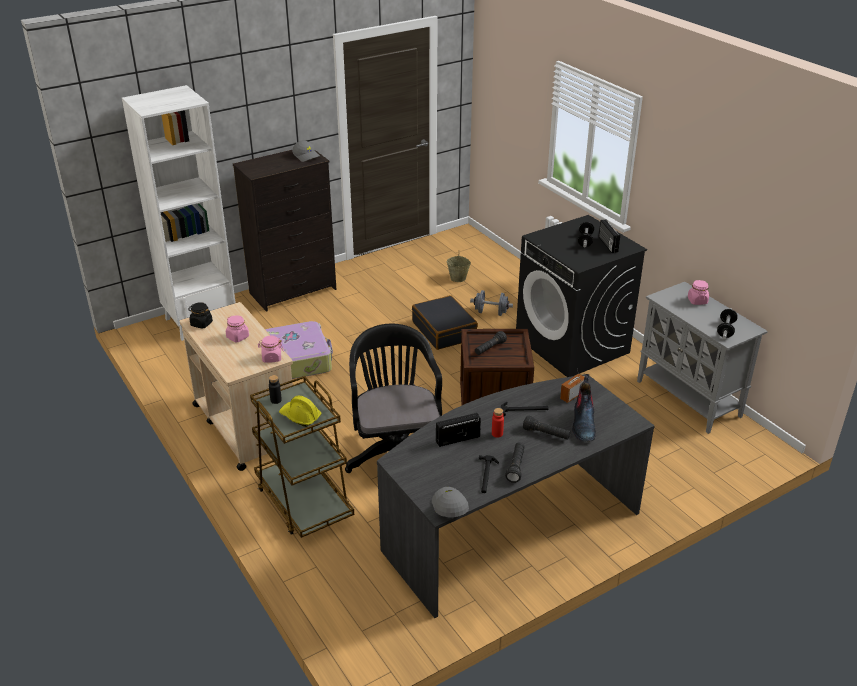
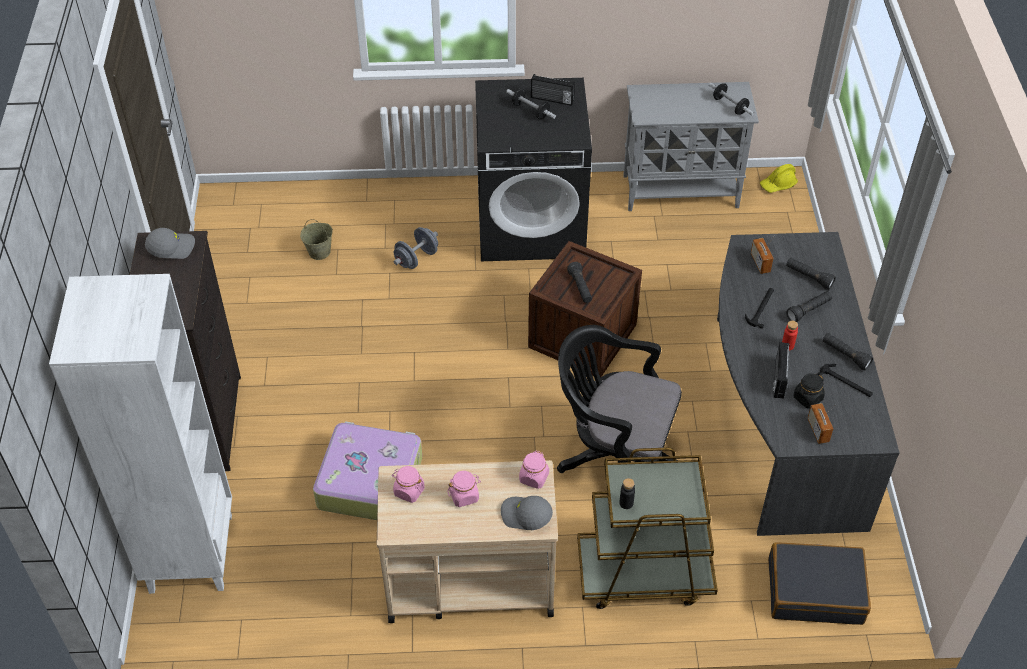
camera: 60 degrees left, 15 degrees up
(201, 324) = (404, 523): black jar -> black jar (807, 398)
(300, 417) = (671, 492): yellow hard hat -> yellow hard hat (778, 184)
(421, 474) = (818, 430): none -> radio
(444, 331) = (420, 315): black suitcase -> black suitcase (815, 591)
(449, 506) = (877, 430): grey cap -> grey cap (525, 516)
(583, 424) = (808, 277): boot -> black flashlight
(697, 301) = (668, 96): pink jar -> pink jar (409, 491)

